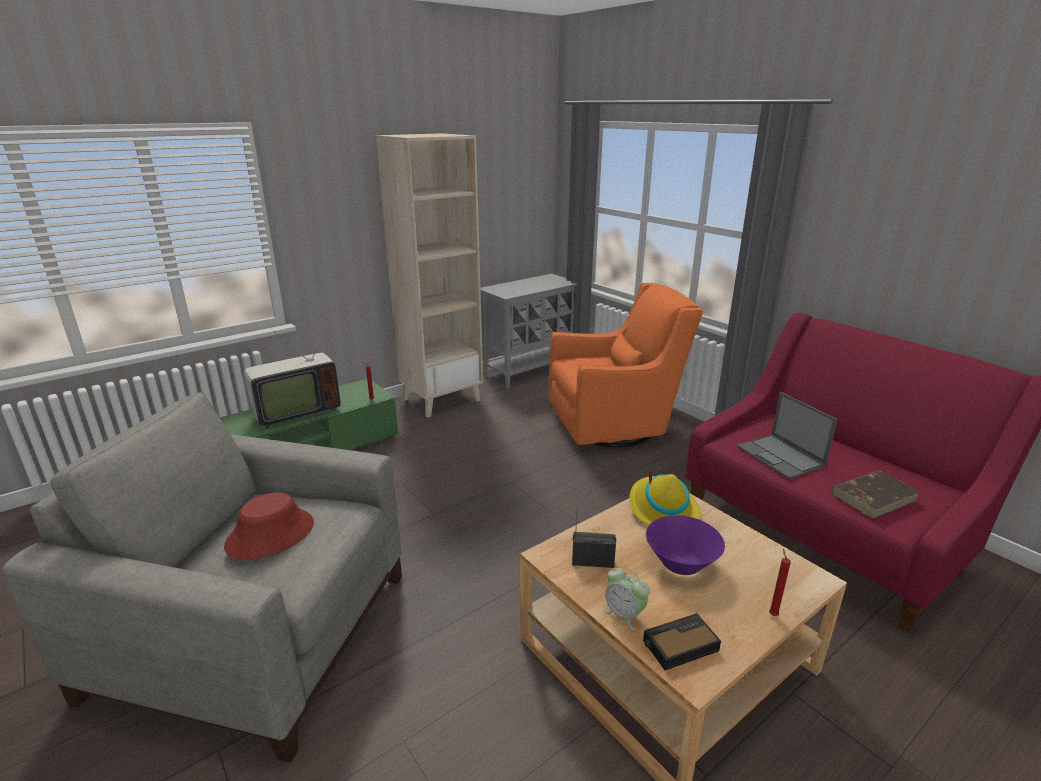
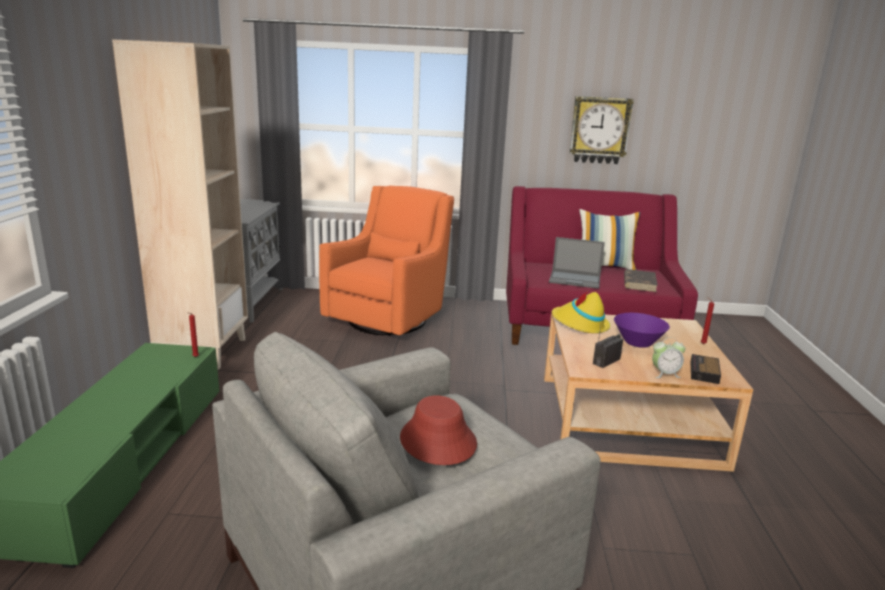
camera: 50 degrees left, 5 degrees down
(295, 412) = (127, 397): television -> none
(871, 455) = (604, 266): none -> pillow
(941, 252) = (599, 130): none -> wall clock

